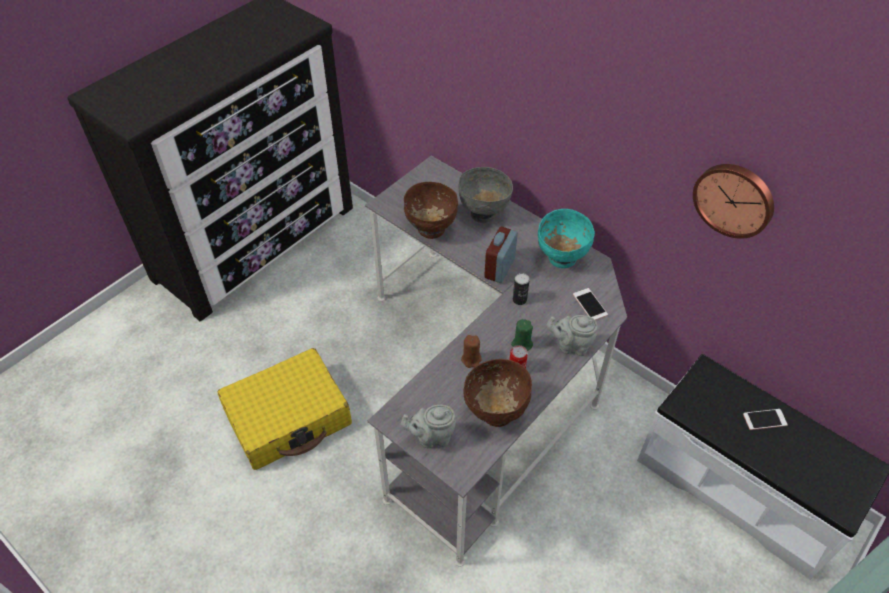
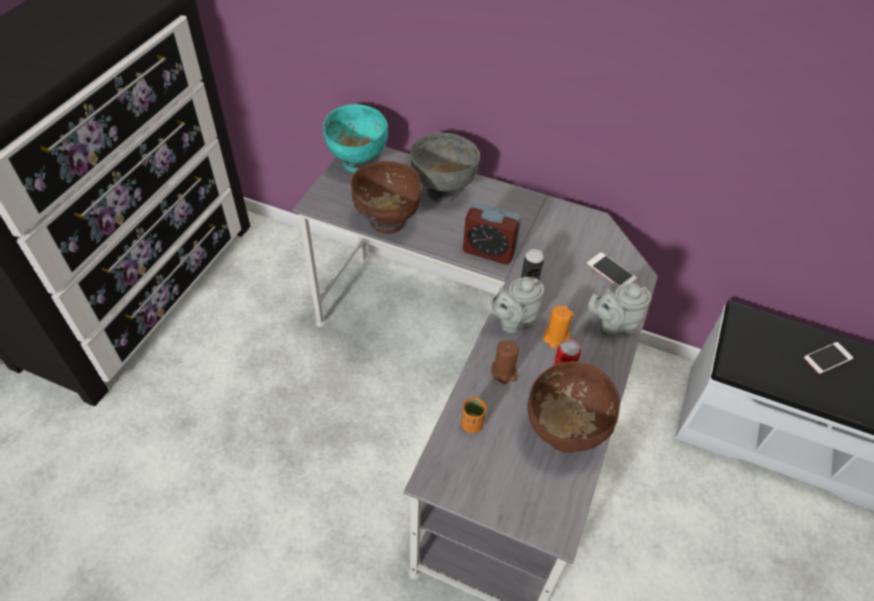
camera: 20 degrees left, 0 degrees up
(289, 417) = (253, 501): yellow suitcase -> none
(432, 389) = (472, 424): none -> orange cup
(432, 437) = (498, 490): grey teapot -> grey teapot (512, 321)
(499, 268) = (489, 251): alarm clock -> alarm clock turned 75 degrees counterclockwise
(521, 344) = (555, 337): green candle -> orange candle
(561, 258) = (554, 224): turquoise bowl -> turquoise bowl (357, 163)
(734, 199) = (787, 101): wall clock -> none

